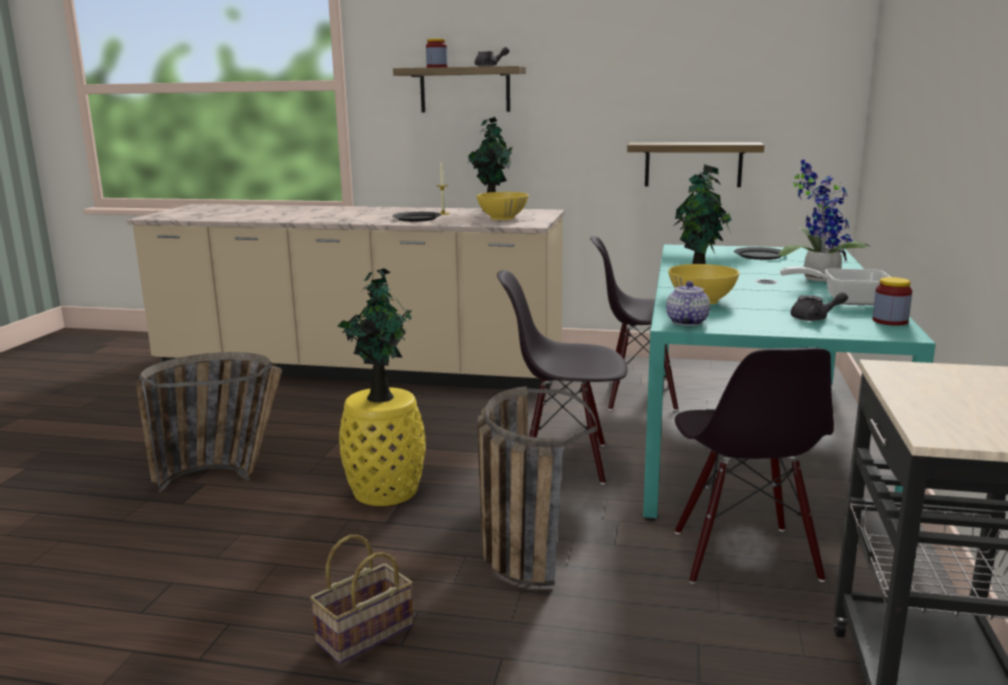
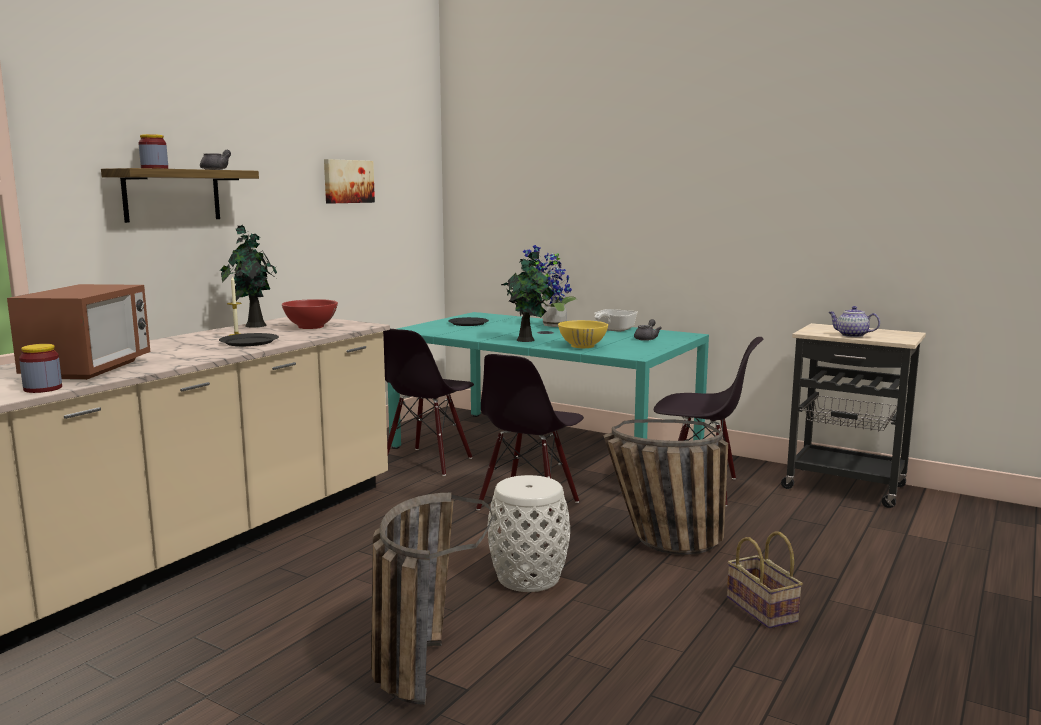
camera: 70 degrees left, 5 degrees down
(296, 215) = (89, 369): none -> microwave
(380, 396) = (526, 484): potted plant -> none
(386, 491) = (528, 578): yellow stool -> white stool
(502, 218) = (310, 327): yellow bowl -> red bowl
(682, 72) = (347, 181): none -> picture
(686, 322) = (632, 354): teapot -> teapot (851, 335)
(693, 164) = (360, 261): shelf -> none
(890, 321) = (663, 332): jar -> jar (43, 389)

